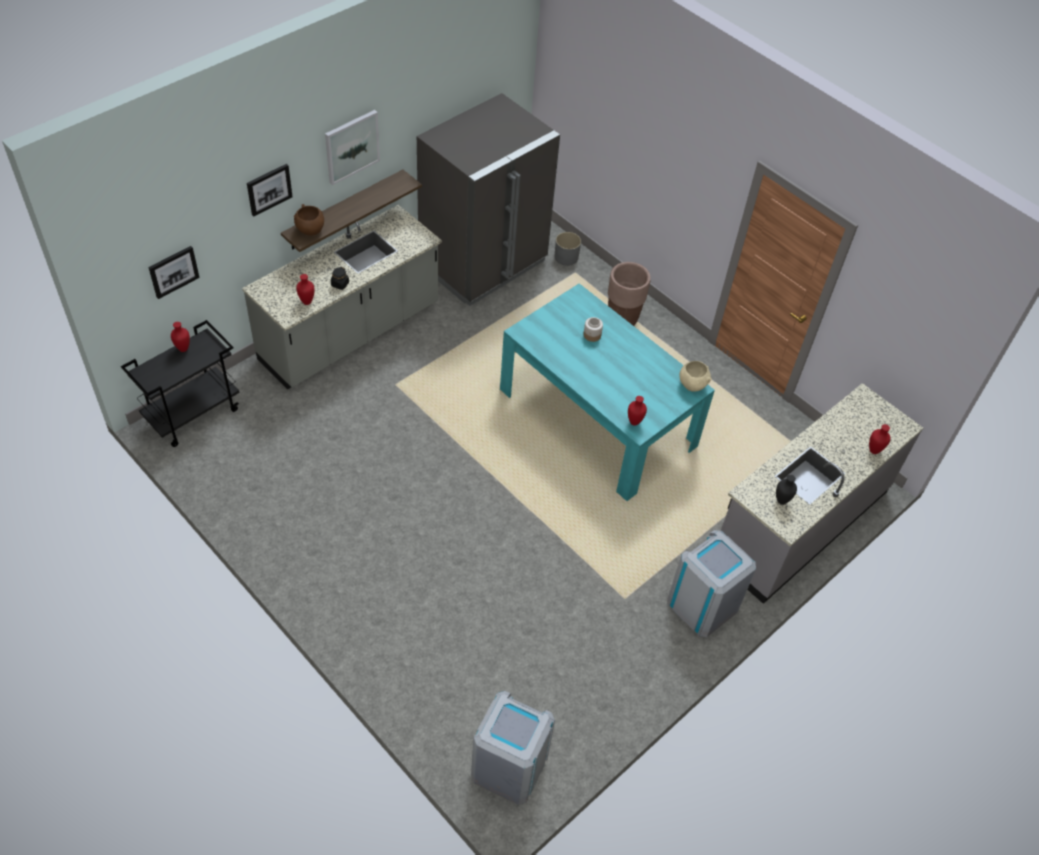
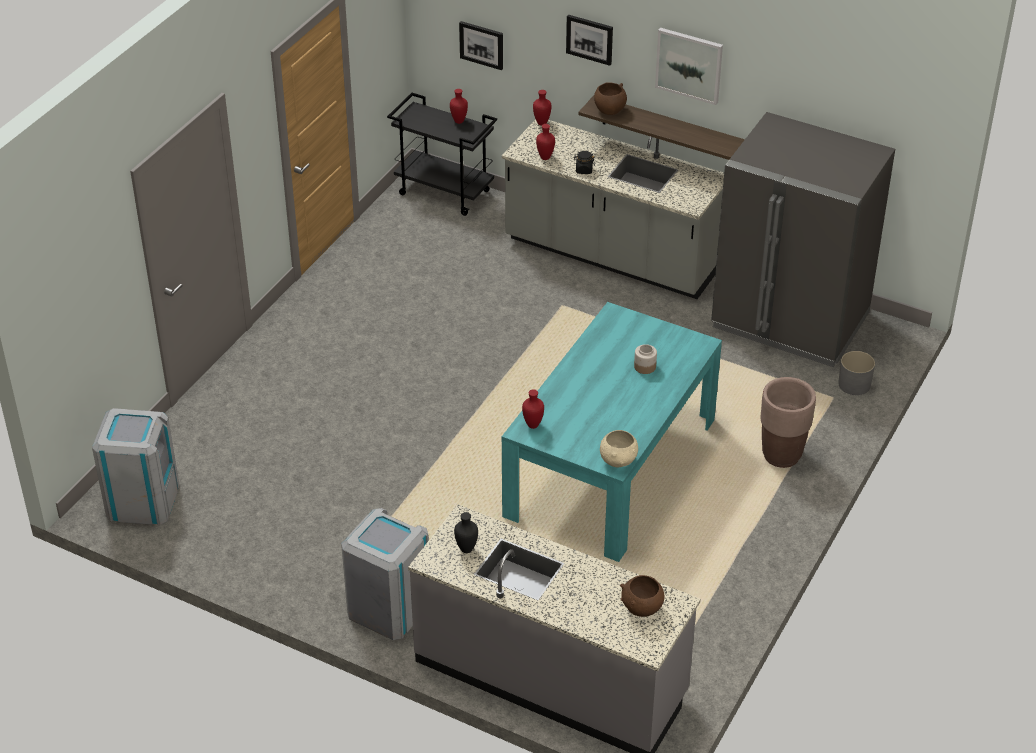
camera: 75 degrees right, 10 degrees down
(866, 417) = (642, 609): none -> brown bowl
(873, 450) = (589, 622): red vase -> red vase (542, 123)

